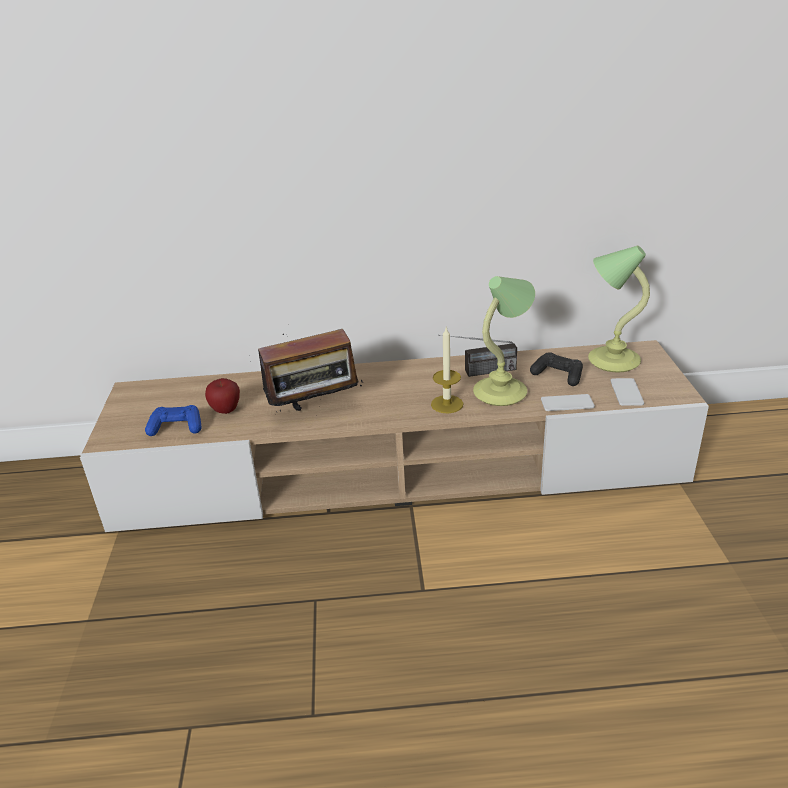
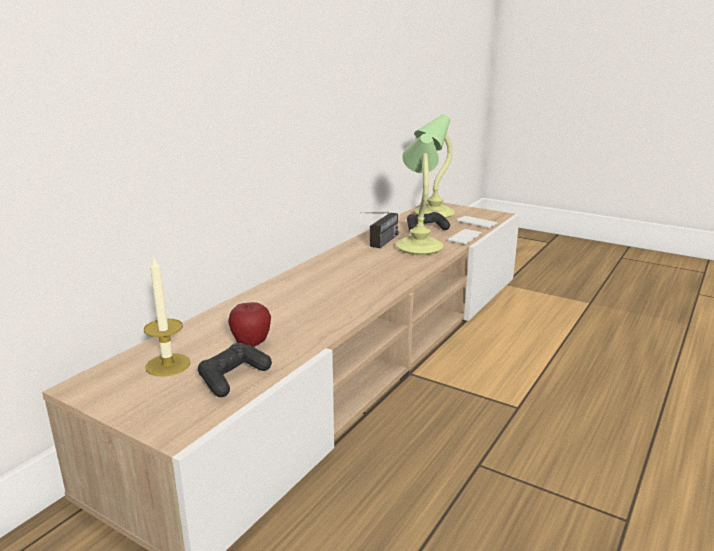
camera: 55 degrees left, 10 degrees down
(176, 427) = (233, 378): blue game controller -> black game controller
(315, 410) = (329, 307): radio -> none
(447, 404) = (406, 264): candle -> candle (168, 365)

